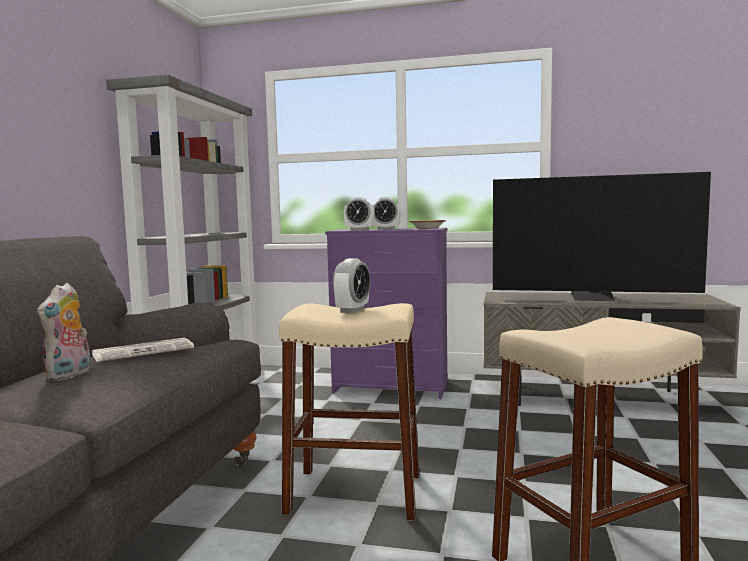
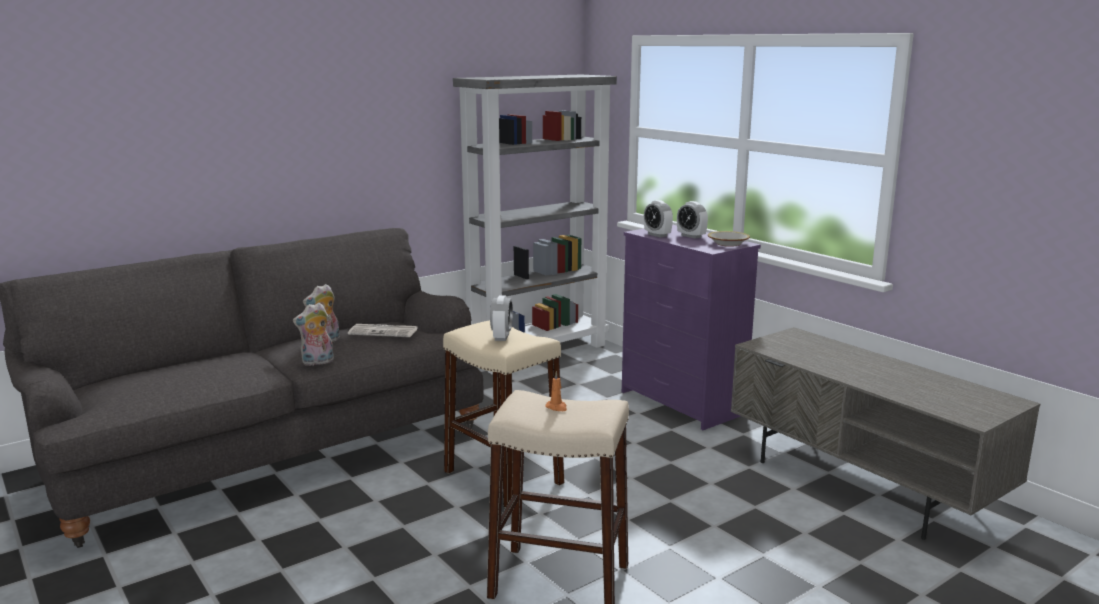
camera: 40 degrees right, 10 degrees up
(101, 398) = (317, 362): none -> plush toy
(352, 310) = (501, 337): alarm clock -> alarm clock turned 60 degrees counterclockwise
(587, 332) = (557, 407): none -> orange candle
(593, 298) = (866, 370): television -> none

